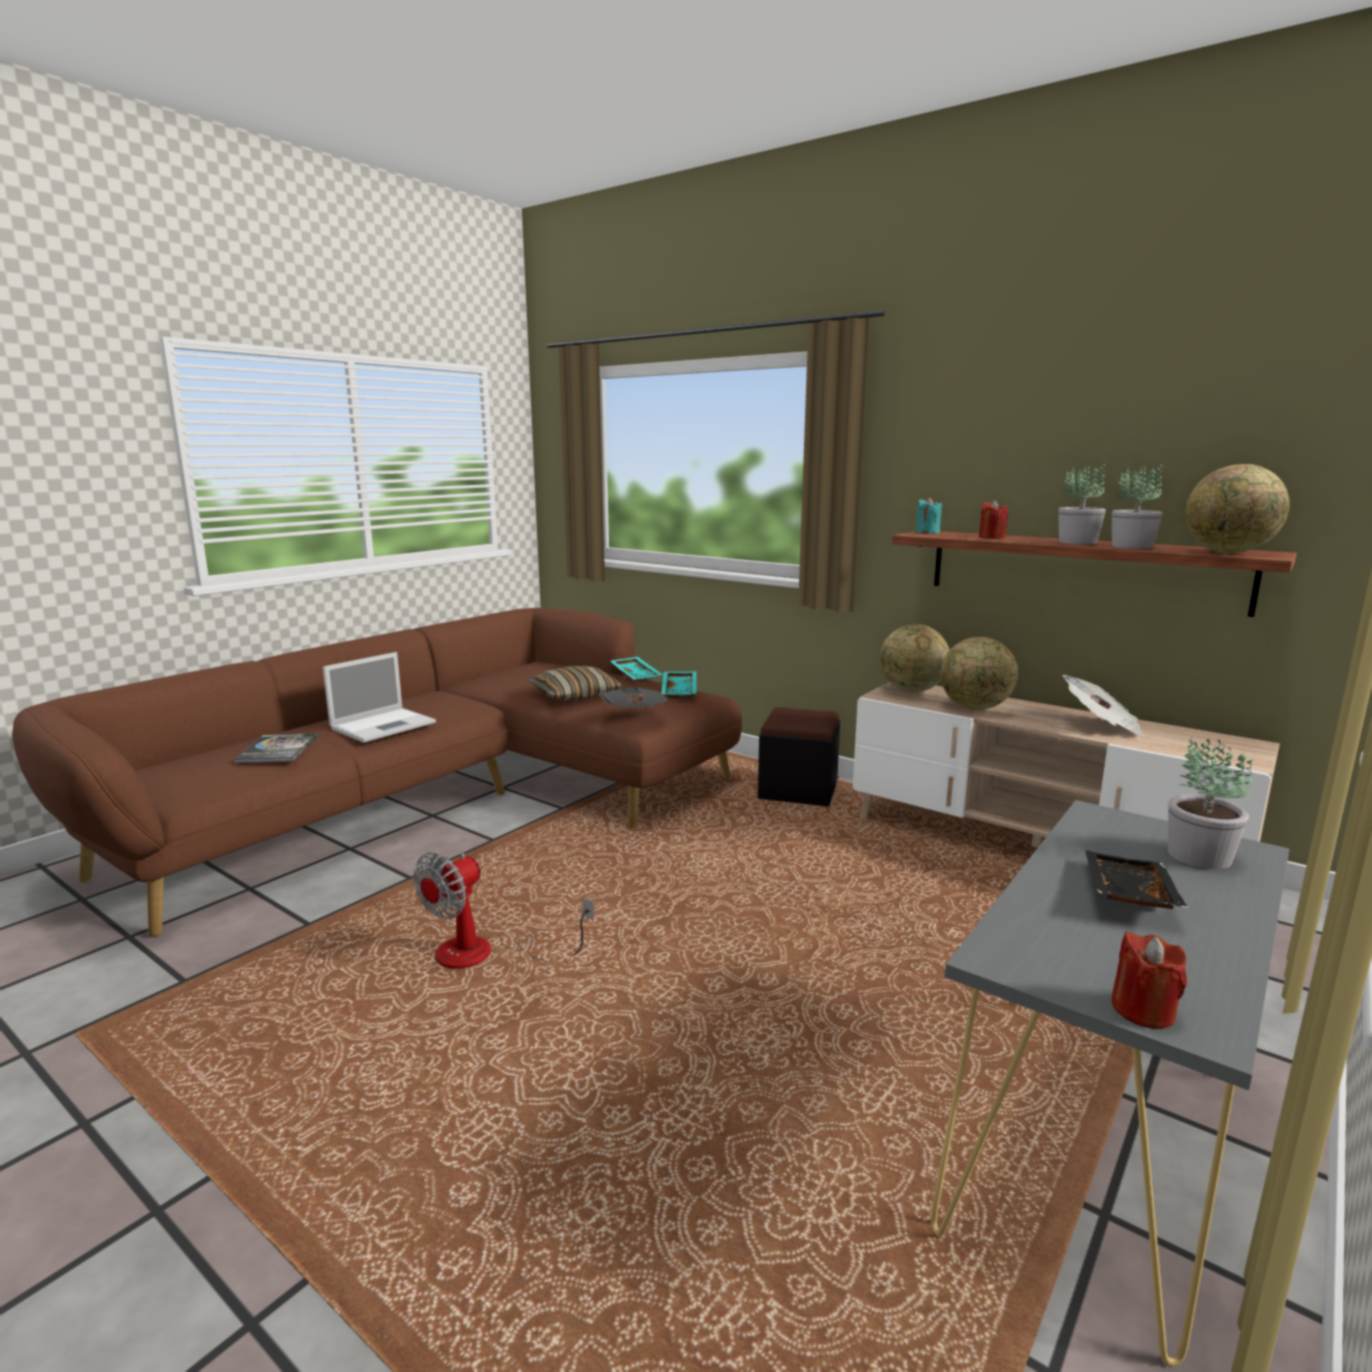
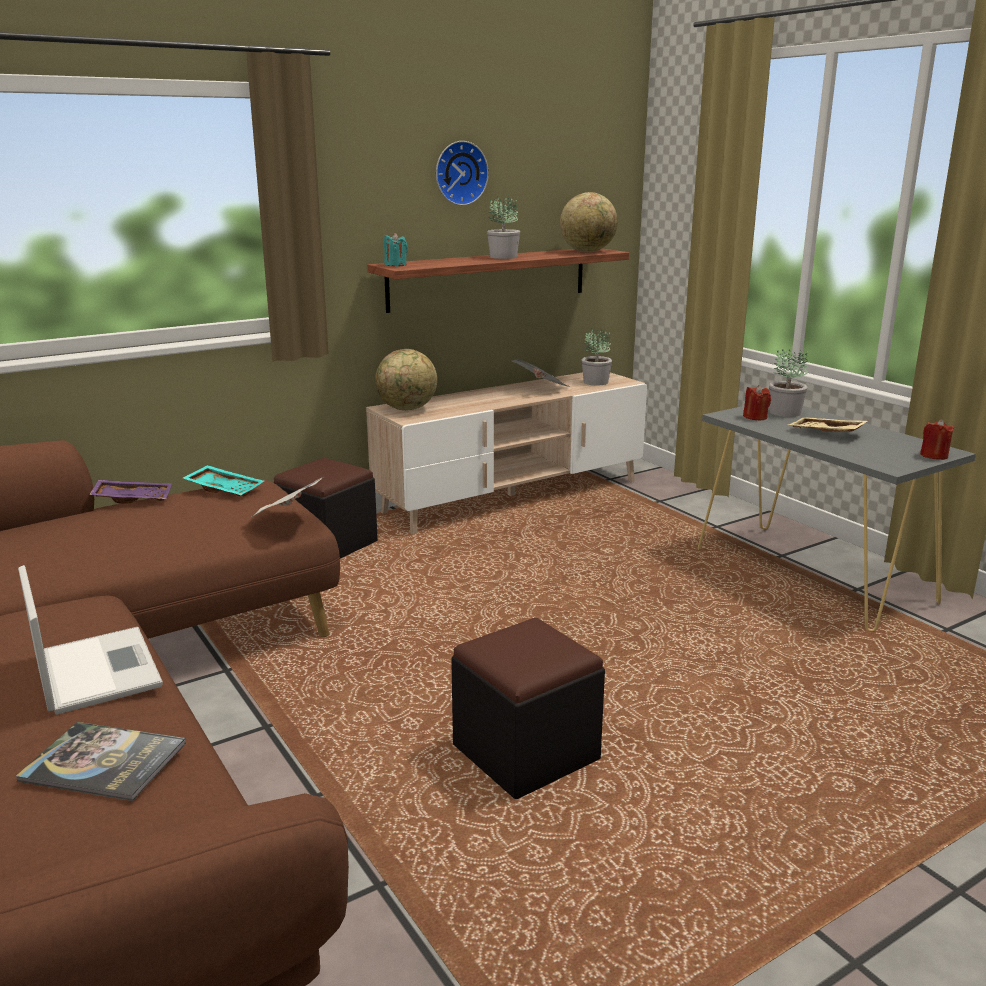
camera: 70 degrees left, 5 degrees up
(485, 954) = (526, 752): fan -> black ottoman
(575, 695) = (160, 537): pillow -> none
(637, 675) = (133, 498): turquoise tray -> purple tray
(975, 708) = (471, 404): globe -> none
(991, 537) = (450, 261): red candle -> red candle (755, 417)
(1052, 435) = (459, 173): none -> wall clock
(1126, 894) = (825, 433): black tray -> beige tray
(1132, 546) = (539, 255): potted plant -> potted plant (595, 382)

